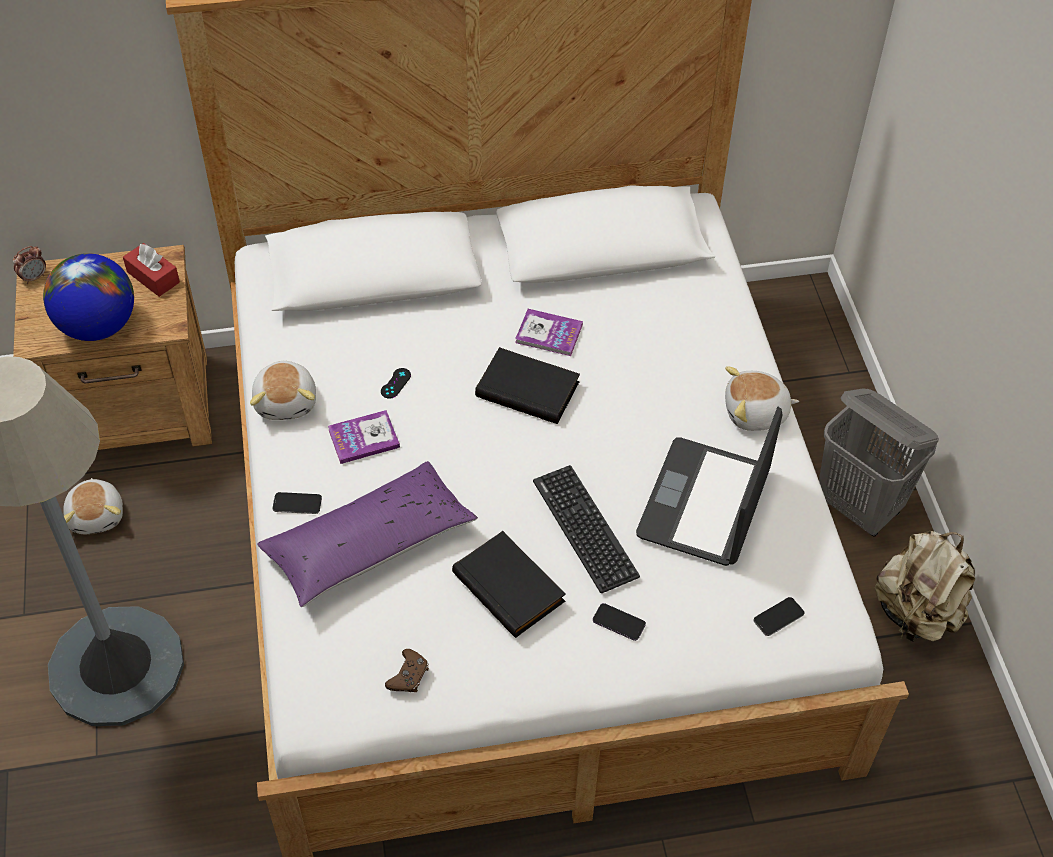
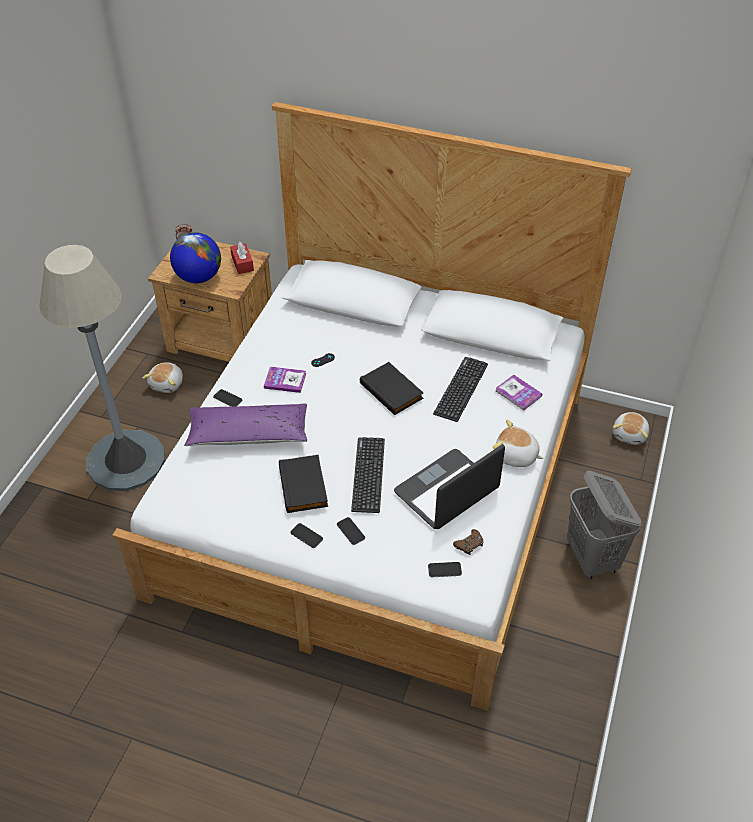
camera: 30 degrees right, 5 degrees down
(287, 401) = (260, 347): plush toy -> plush toy (630, 434)
(408, 675) = (219, 506): brown game controller -> brown game controller (469, 544)
(549, 334) = (425, 367): book -> book (518, 393)
(563, 659) = (306, 536): none -> phone
(620, 347) = (461, 389): none -> keyboard
(916, 612) = (586, 634): beige backpack -> none

